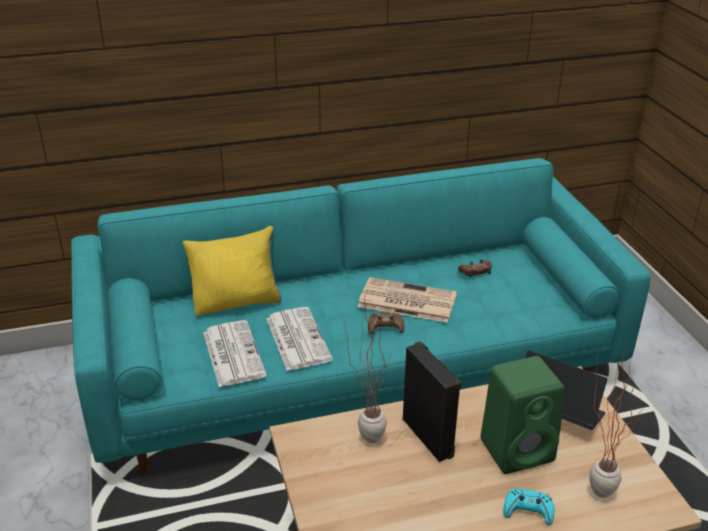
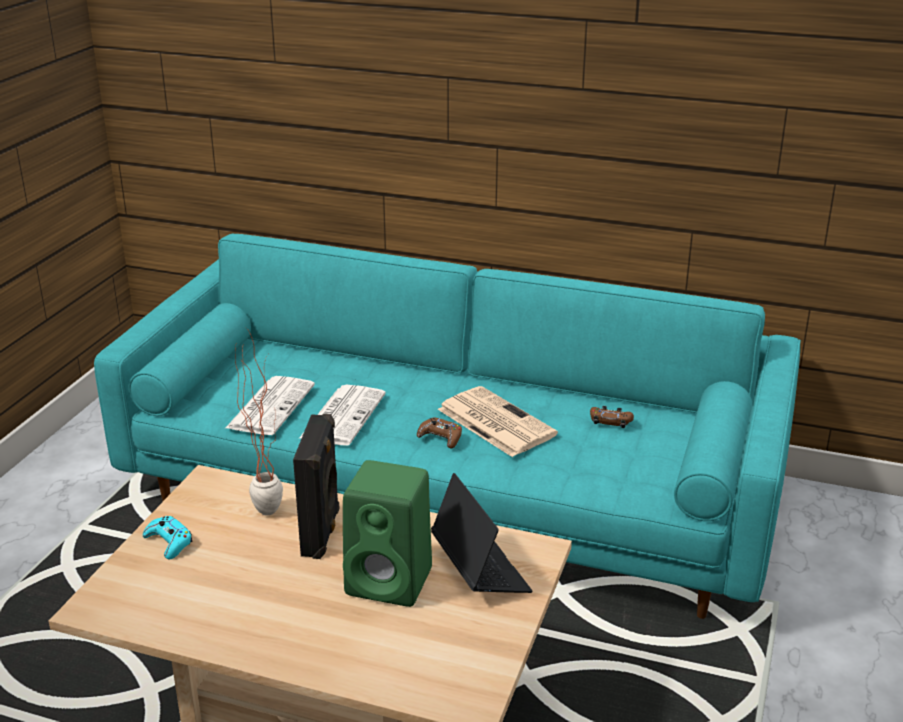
camera: 35 degrees right, 5 degrees down
(237, 302) = (331, 366): yellow pillow -> none
(528, 511) = (325, 634): turquoise game controller -> turquoise game controller (169, 542)
(595, 486) = (423, 648): potted plant -> none

